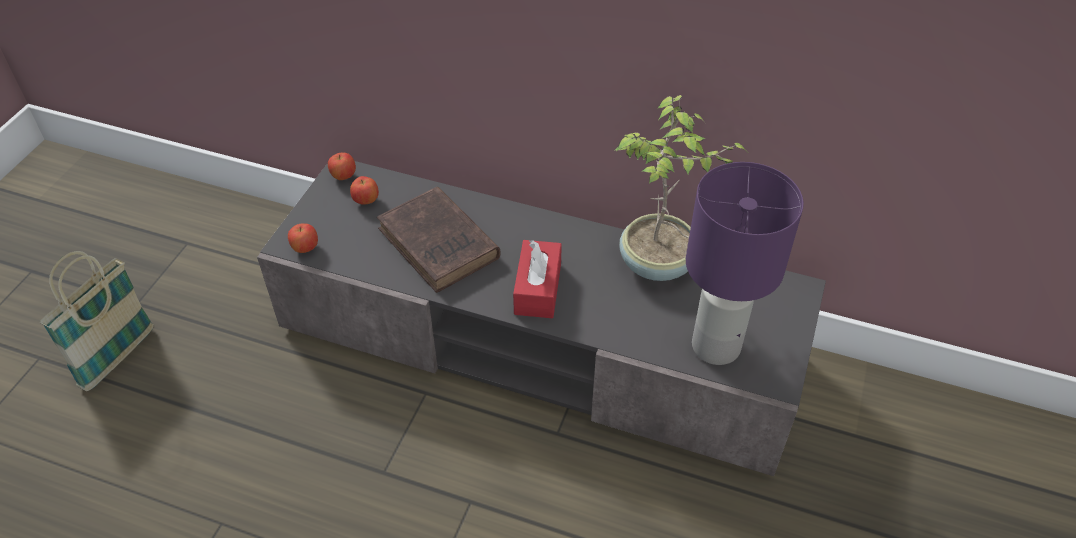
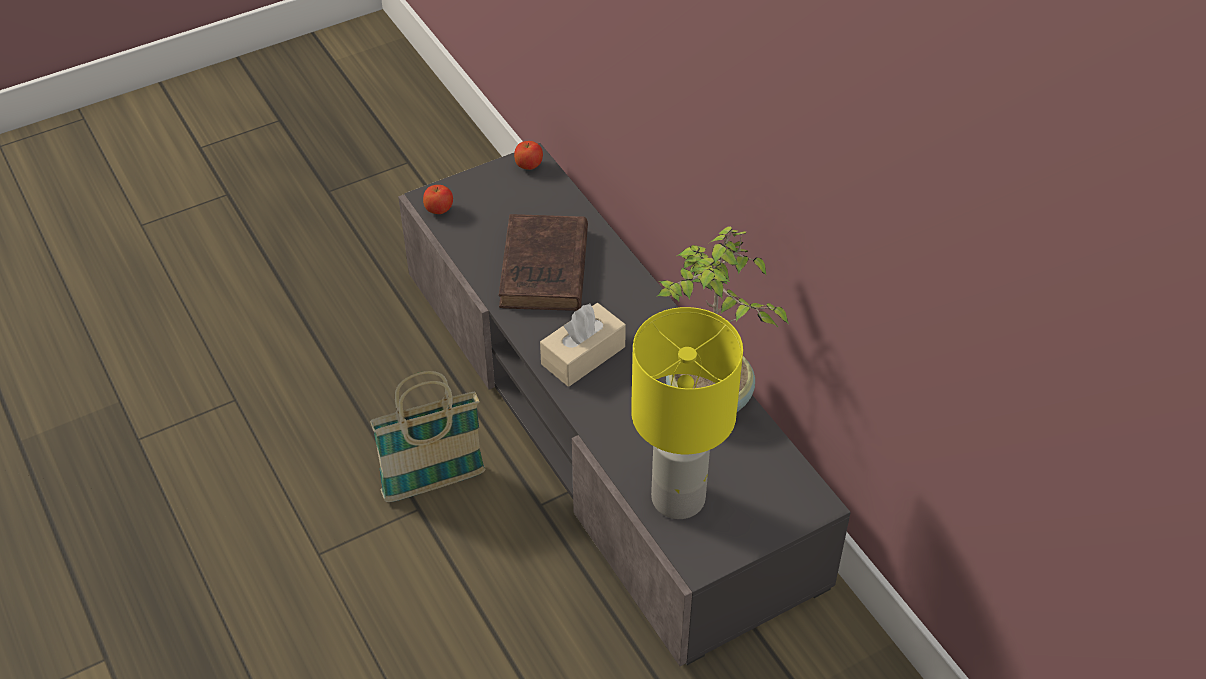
camera: 40 degrees right, 0 degrees up
(118, 358) = (278, 227): basket -> basket (434, 484)
(366, 201) = (525, 198): apple -> none
(538, 289) = (583, 355): red tissue box -> beige tissue box
(715, 345) = (678, 497): purple table lamp -> yellow table lamp

